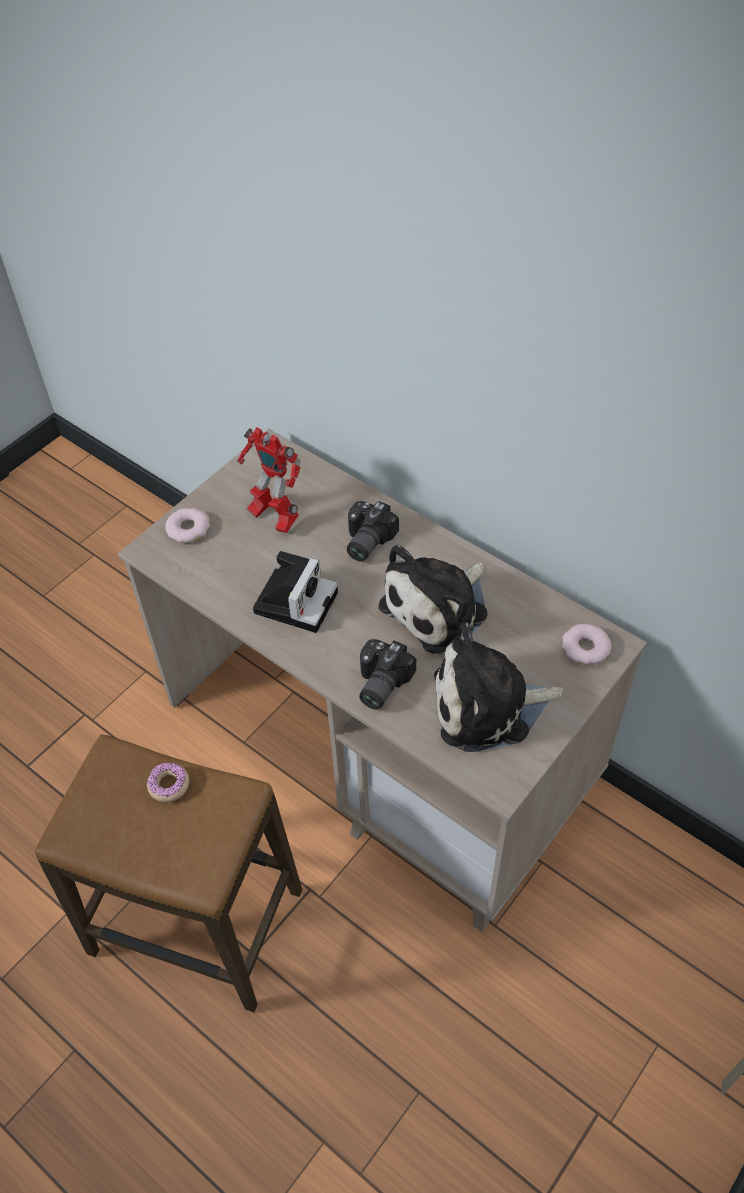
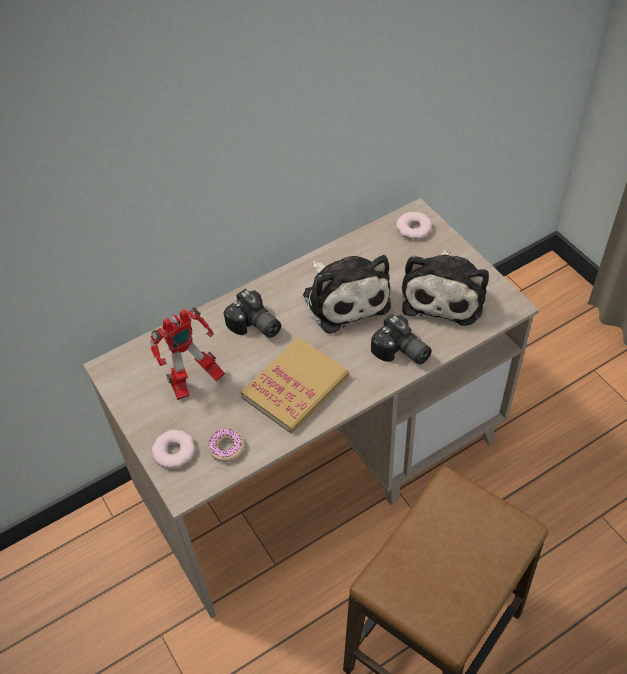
camera: 70 degrees left, 0 degrees up
(169, 785) = (422, 541): donut -> donut (226, 448)
(296, 600) = (295, 387): camera -> book

